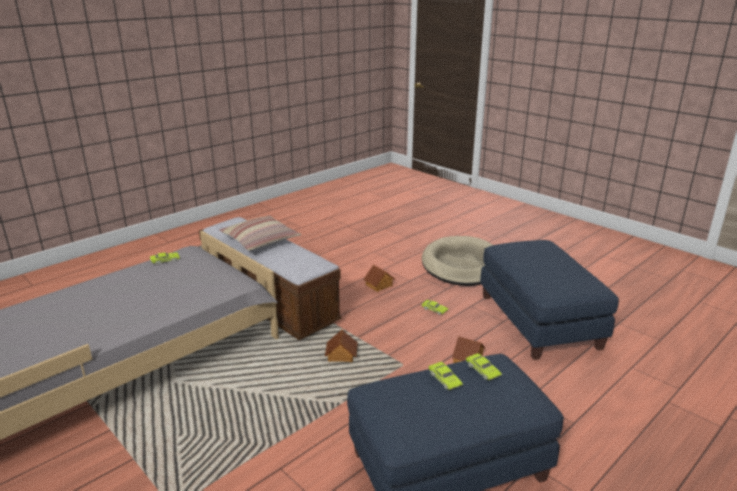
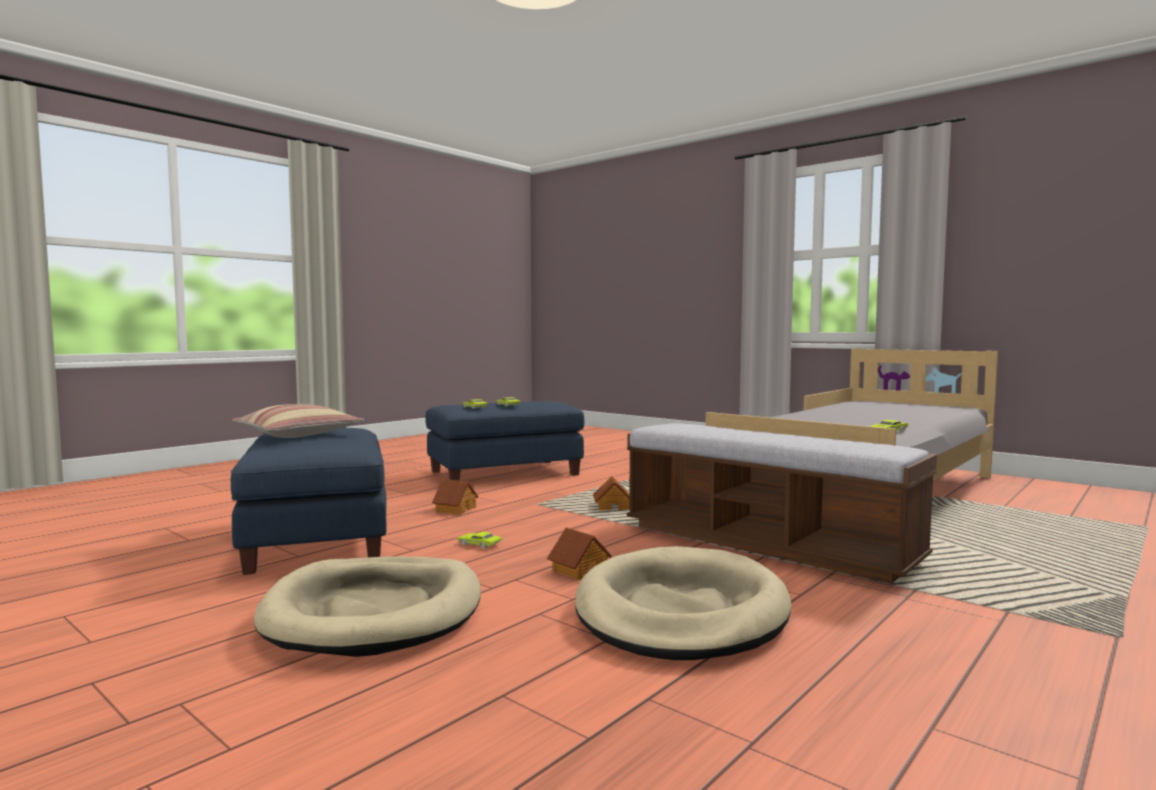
camera: 175 degrees right, 20 degrees down
(260, 240) = (782, 437): pillow -> pillow (298, 435)
(343, 260) = (680, 611): none -> beige dog bed

